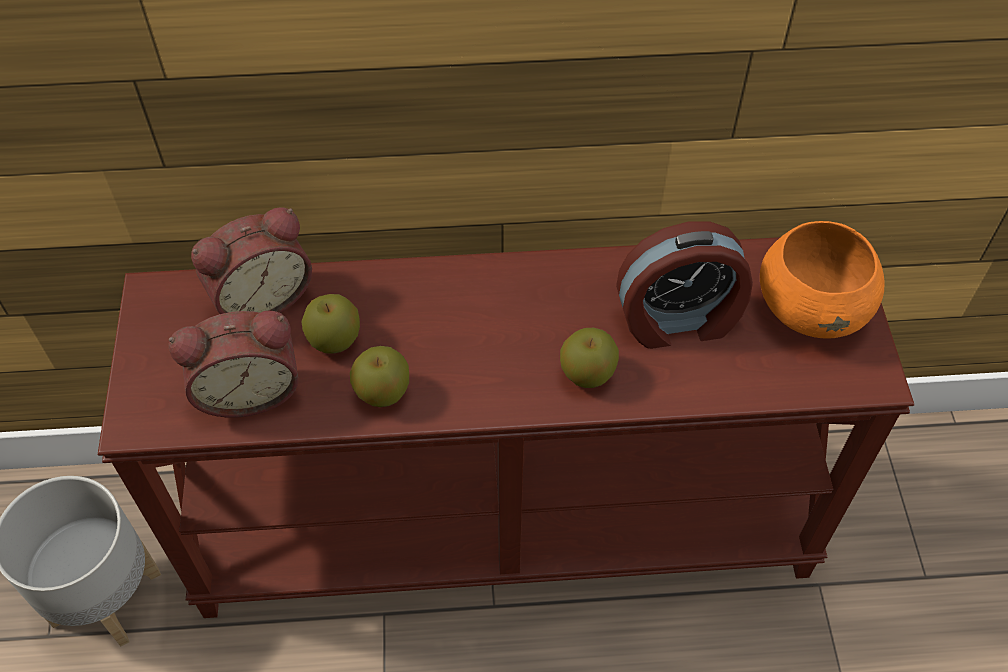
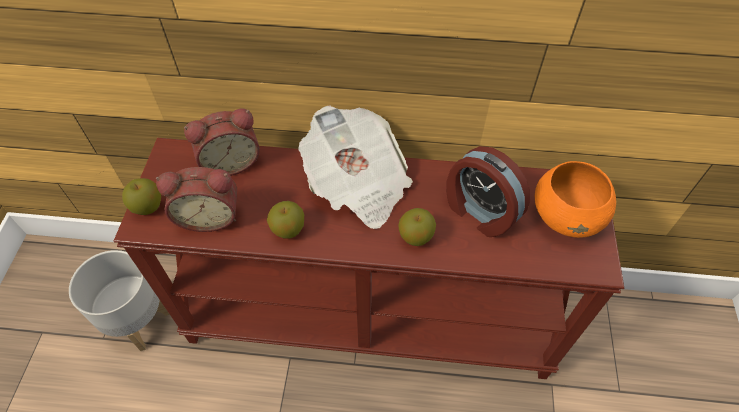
camera: 10 degrees right, 0 degrees up
(334, 340) = (267, 194): apple -> apple (147, 207)
(478, 304) = (357, 184): none -> newspaper
(678, 321) = (479, 212): alarm clock -> alarm clock turned 45 degrees clockwise

